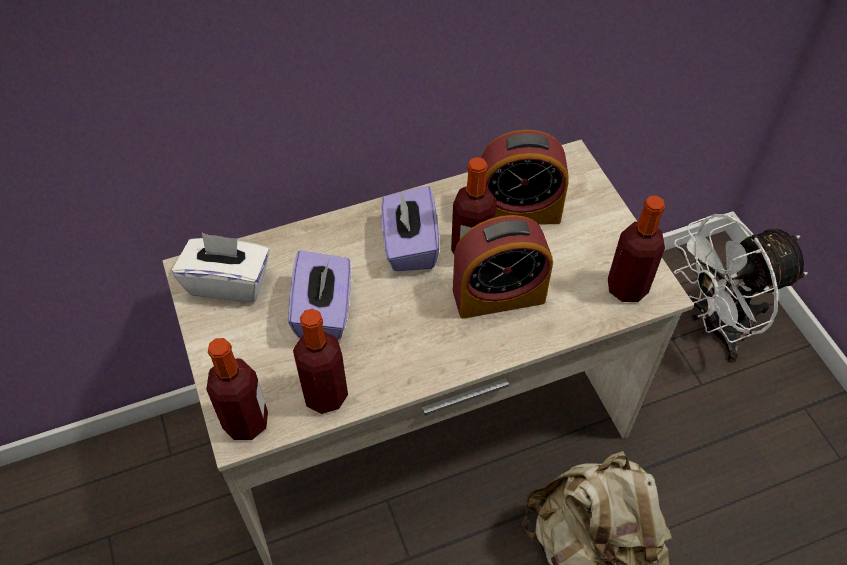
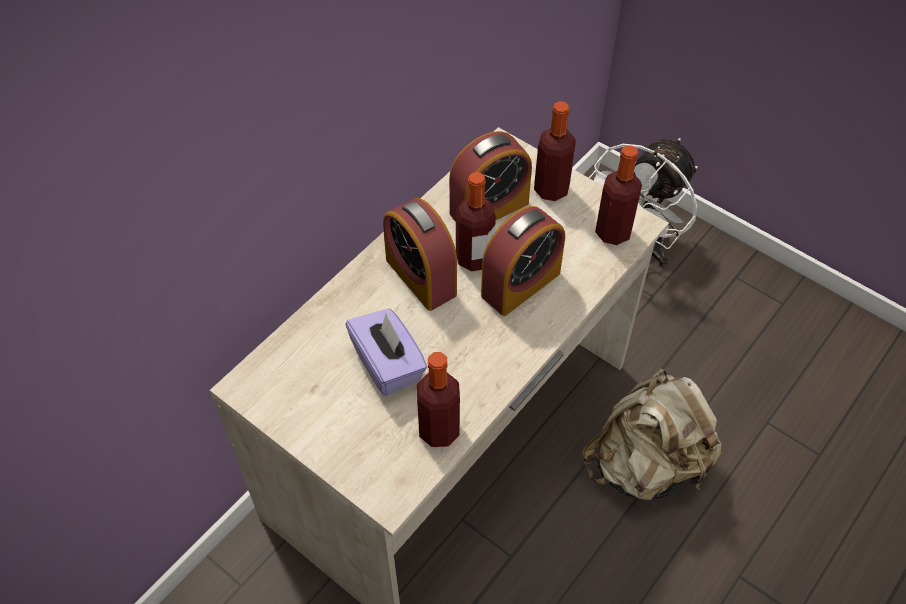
camera: 30 degrees left, 0 degrees up
(228, 282) = (286, 380): white tissue box -> none
(246, 422) = (389, 485): bottle -> bottle (551, 189)
(409, 246) = (421, 277): purple tissue box -> alarm clock

